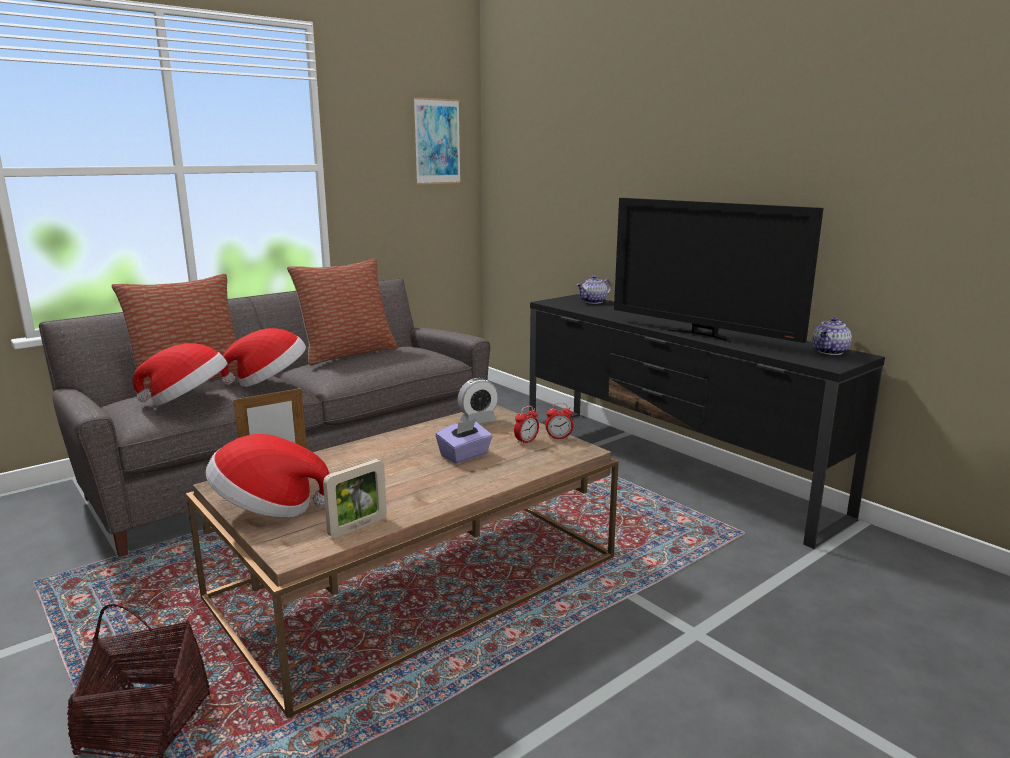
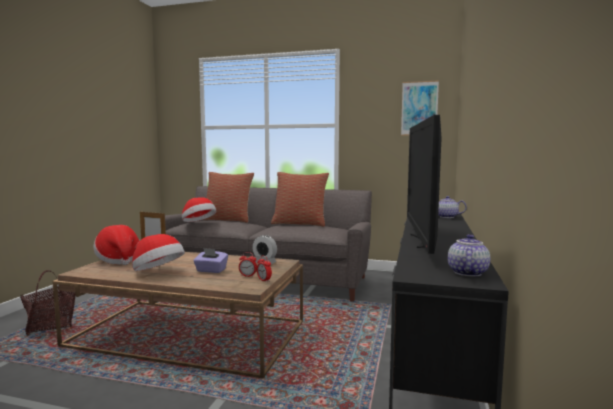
camera: 55 degrees right, 10 degrees down
(269, 381) = (237, 224): hat -> hat (158, 272)
(358, 527) = (108, 274): picture frame -> none
(830, 352) = (466, 272): teapot -> teapot turned 105 degrees clockwise

